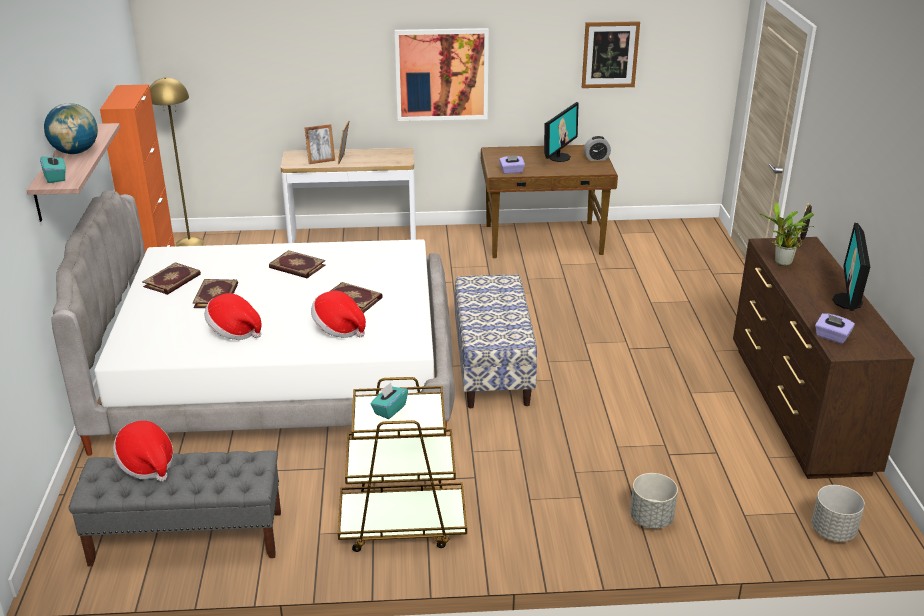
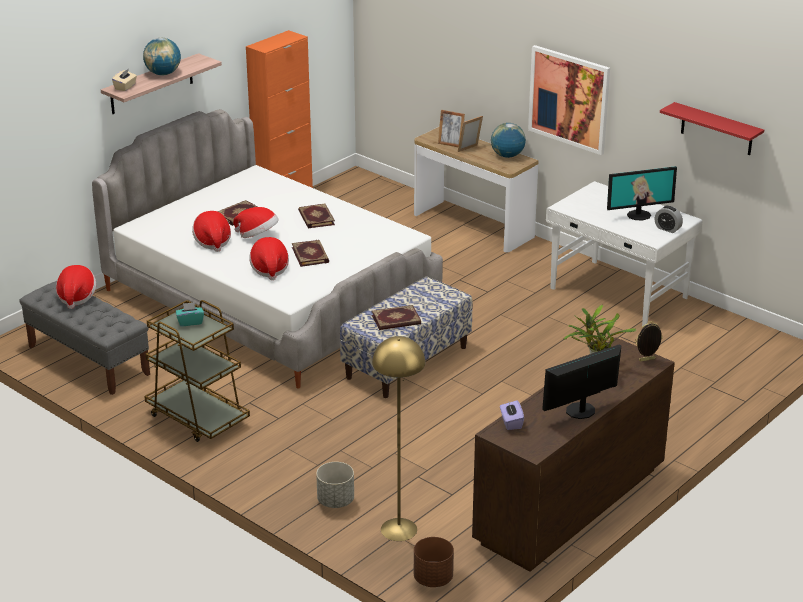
camera: 45 degrees right, 0 degrees up
(56, 177) = (125, 87): turquoise tissue box -> beige tissue box
(172, 281) = (232, 194): book -> book (396, 320)
(189, 243) = (357, 180): yellow floor lamp -> yellow floor lamp (398, 529)
(270, 306) = (257, 236): none -> hat
(383, 153) = (507, 156): none -> globe
(511, 171) = (575, 210): purple tissue box -> none
(544, 240) = (618, 294): brown desk -> white desk
(610, 54) = (717, 129): picture -> red shelf
(833, 531) = (432, 579): grey planter -> brown planter

